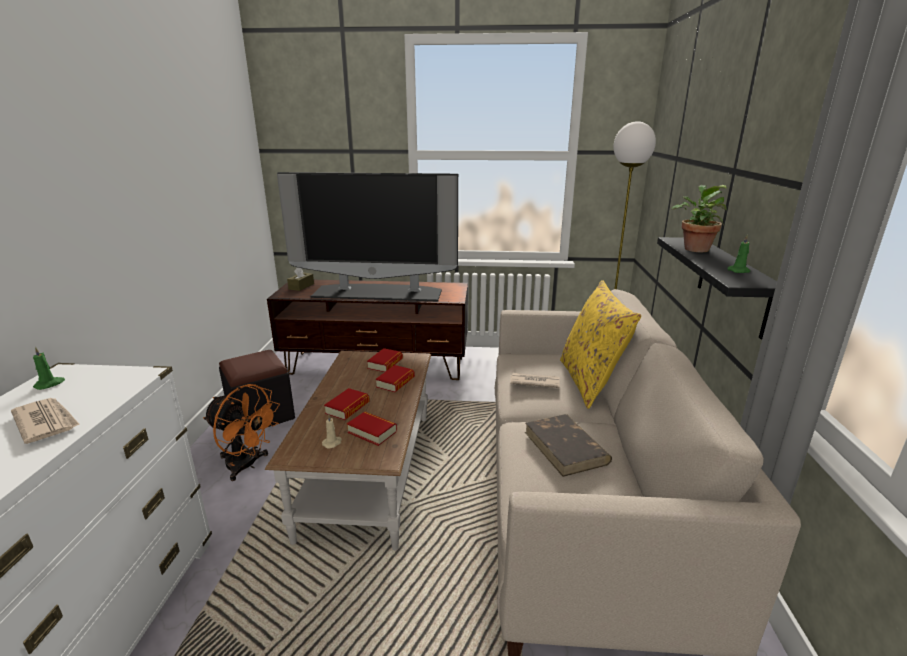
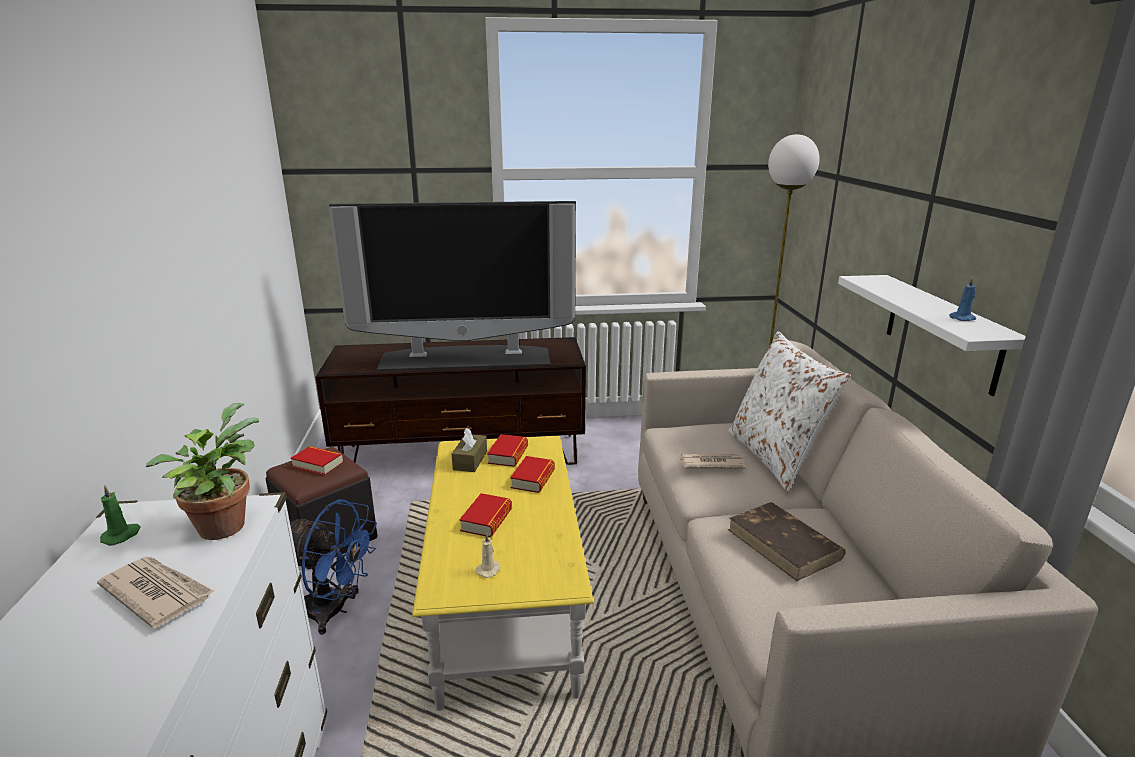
camera: 10 degrees left, 0 degrees up
(247, 465) = (335, 610): orange fan -> blue fan
(301, 286) = (355, 355): brown tissue box -> brown tissue box (470, 460)
(369, 472) = (505, 599): brown coffee table -> yellow coffee table
(372, 432) = (533, 549): book -> book (318, 465)
(590, 382) = (775, 457): yellow pillow -> white pillow
(694, 248) = (892, 290): potted plant -> potted plant (223, 524)
(732, 284) = (941, 332): black shelf -> white shelf
(739, 271) = (963, 318): green candle -> blue candle

